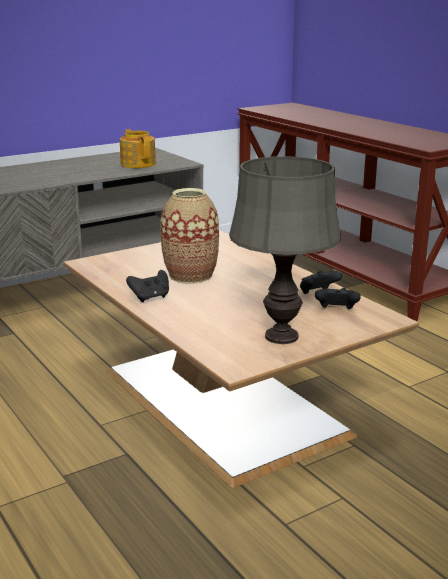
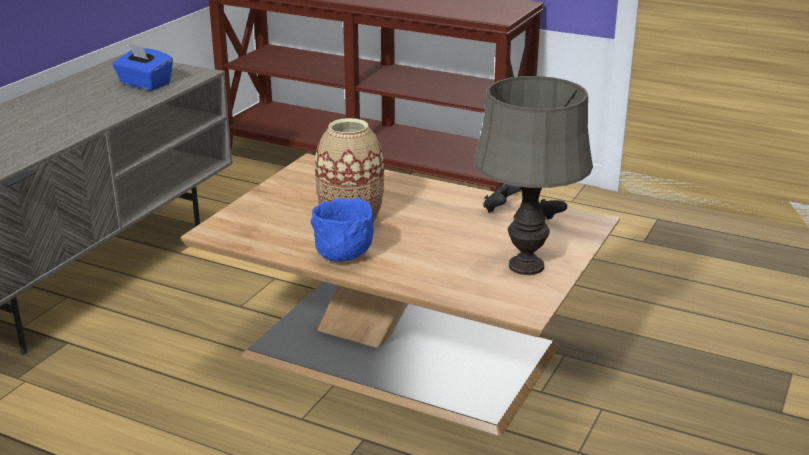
camera: 30 degrees left, 5 degrees up
(138, 164) = (144, 84): teapot -> blue tissue box
(150, 297) = (344, 257): black game controller -> blue bowl

